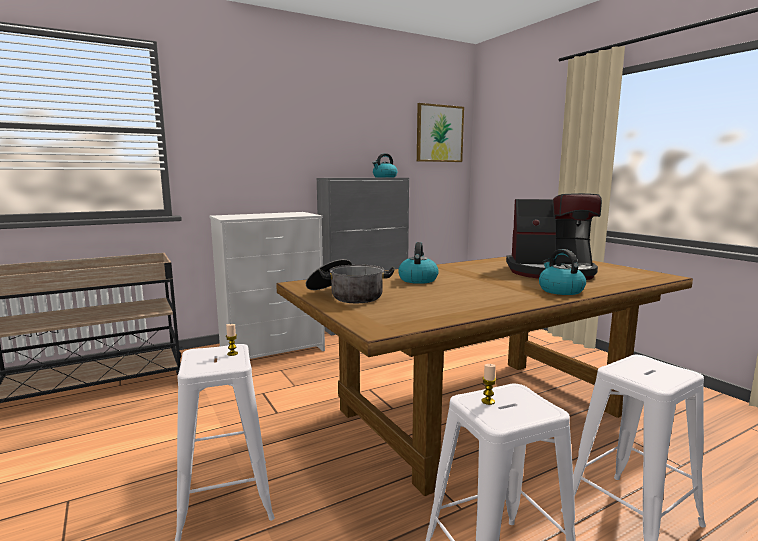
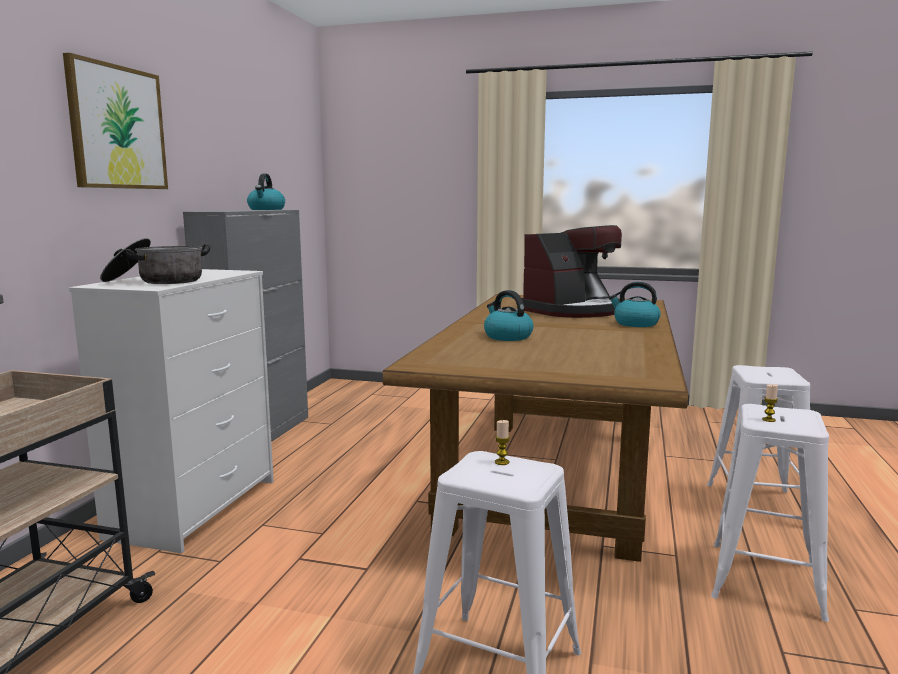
camera: 45 degrees left, 0 degrees up
(347, 296) = (515, 364): cooking pot -> cooking pot (156, 281)
(439, 133) = (296, 146): picture -> picture (117, 128)

